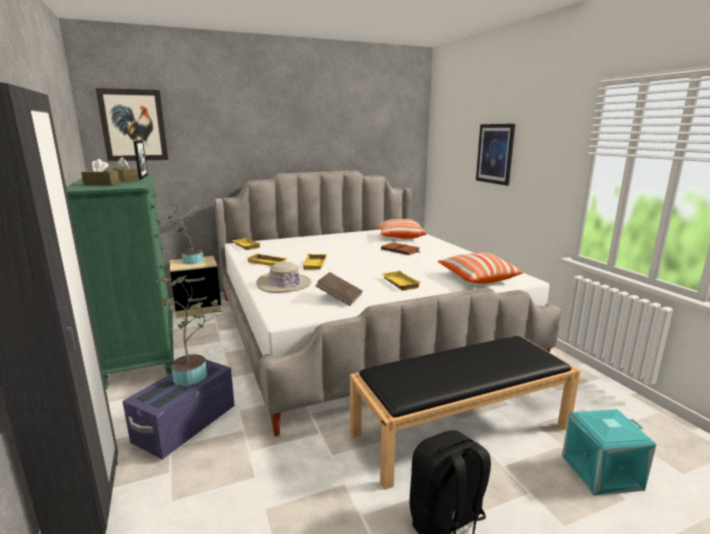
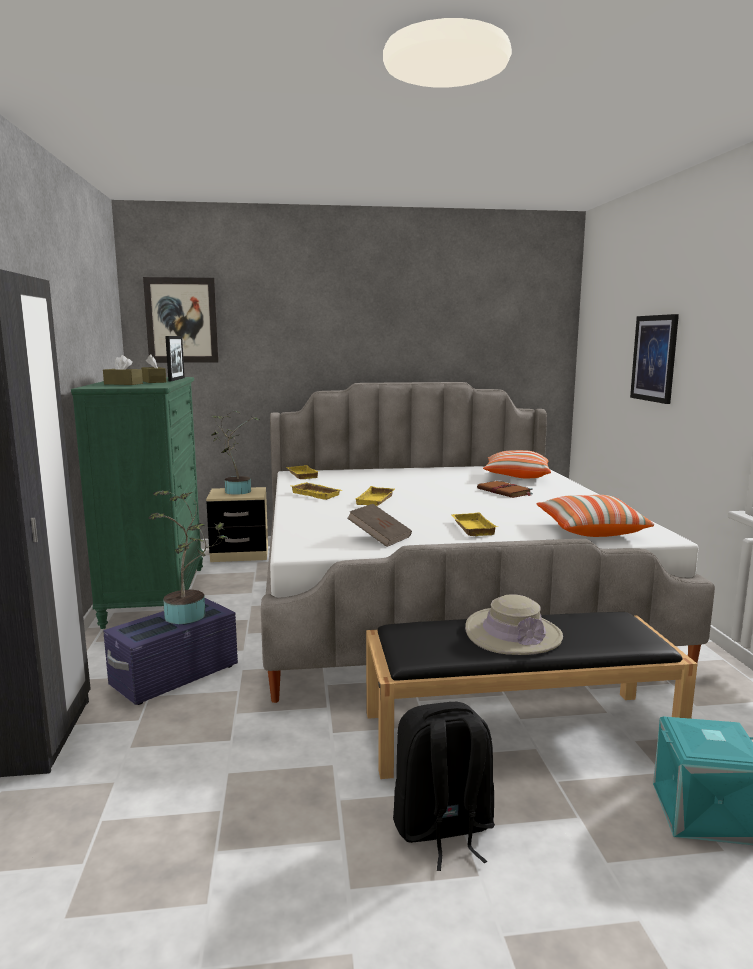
camera: 15 degrees right, 5 degrees down
(284, 283) = (321, 517): beige hat -> beige hat (513, 634)

